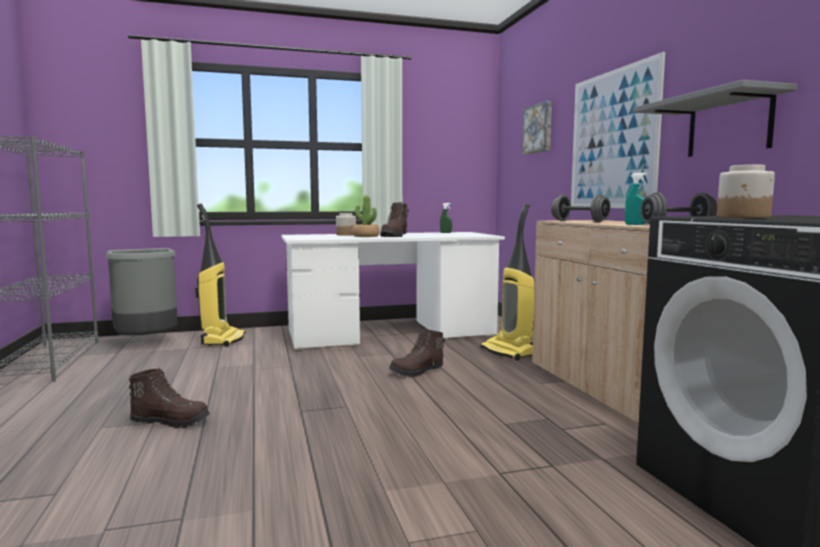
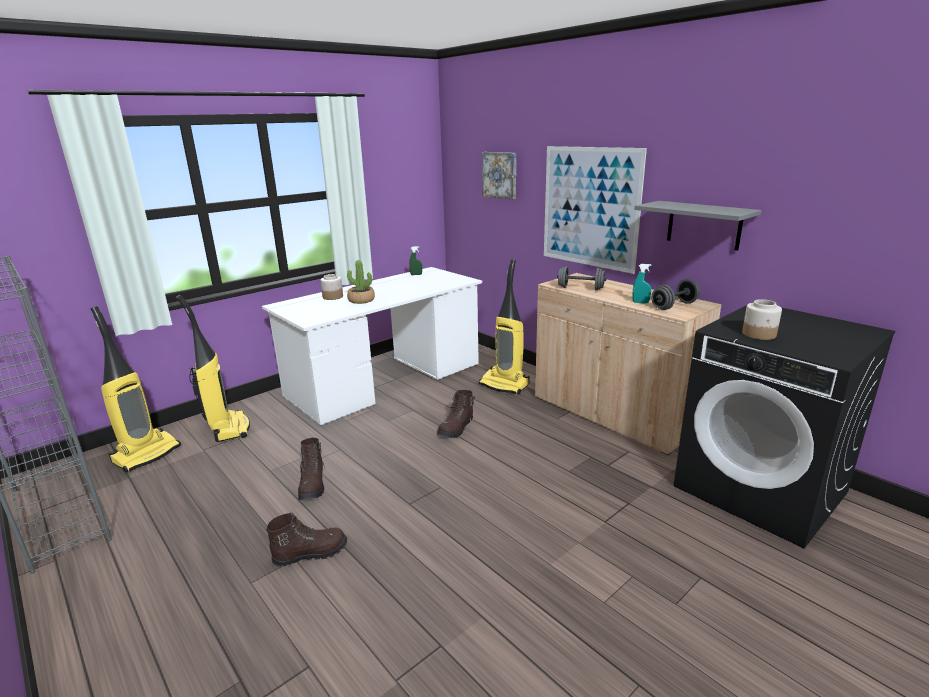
camera: 25 degrees left, 15 degrees up
(147, 343) = (146, 454): grey trash can -> vacuum cleaner
(395, 236) = (389, 296): brown boot -> brown boot (313, 485)

